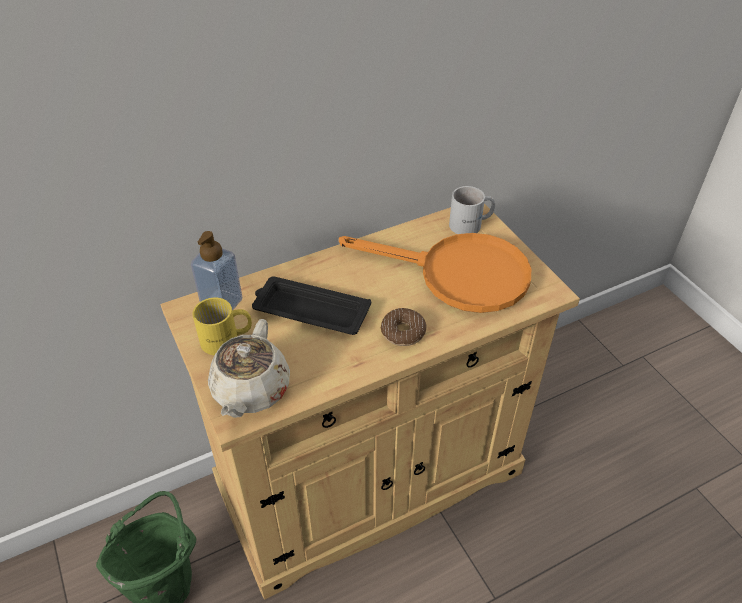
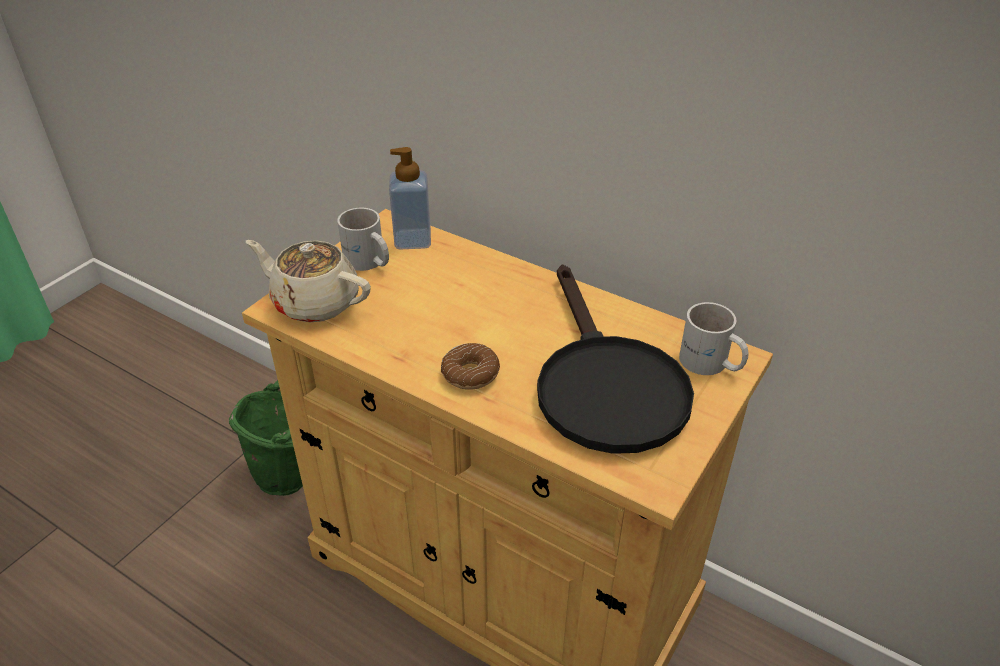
camera: 60 degrees right, 5 degrees down
(227, 340) = (368, 262): yellow mug -> white mug
(250, 390) = (314, 302): beige teapot -> beige teapot turned 45 degrees clockwise
(309, 311) = (447, 296): black tray -> none
(458, 275) = (604, 385): orange frying pan -> black frying pan

